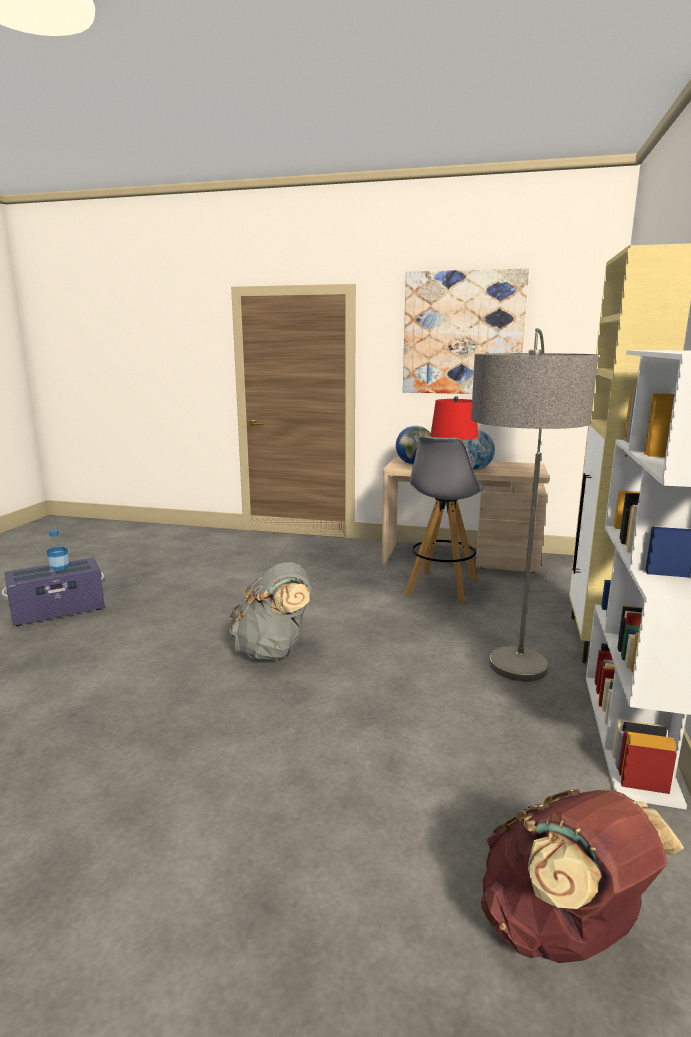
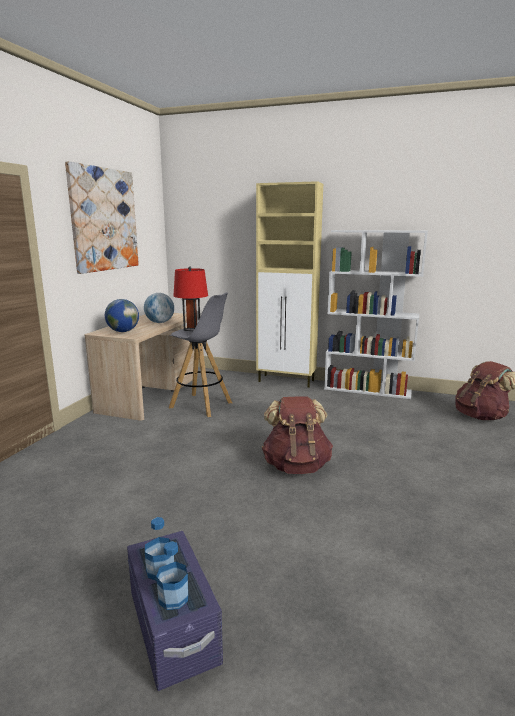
camera: 85 degrees left, 0 degrees up
(29, 573) = (173, 598): none -> bottle
(273, 651) = (296, 466): grey backpack -> brown backpack
(509, 703) = (349, 406): floor lamp -> none

